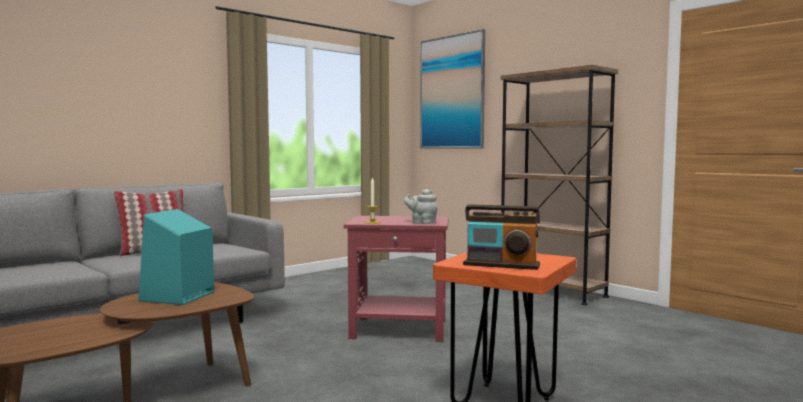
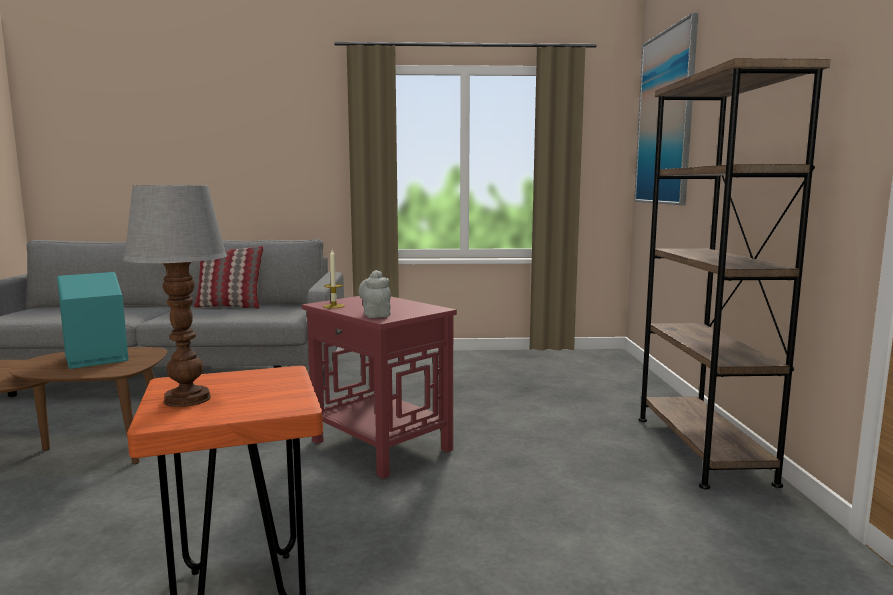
camera: 40 degrees right, 5 degrees up
(501, 265) = (188, 399): radio -> table lamp

